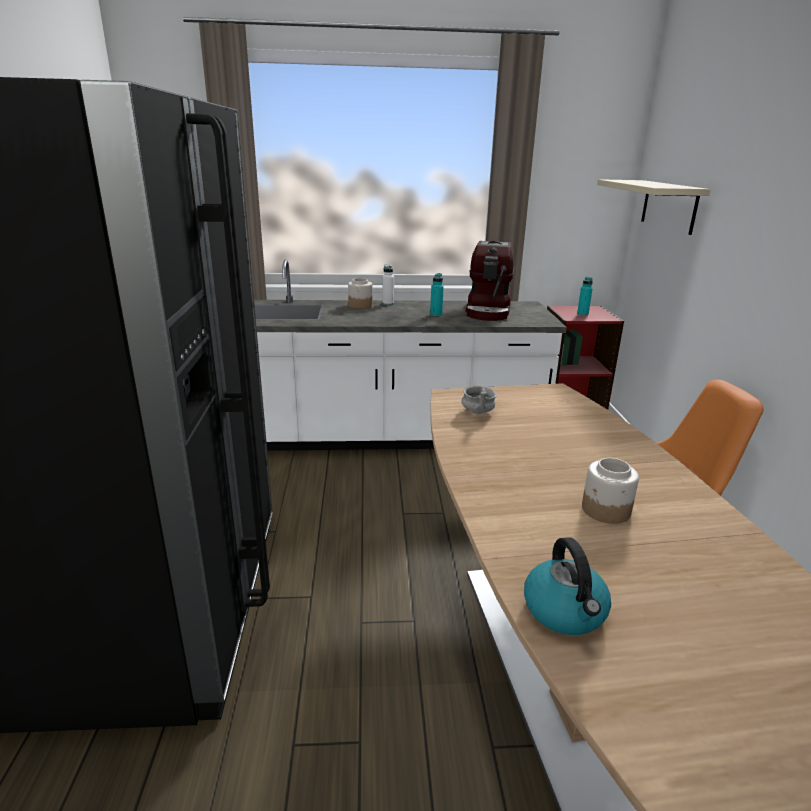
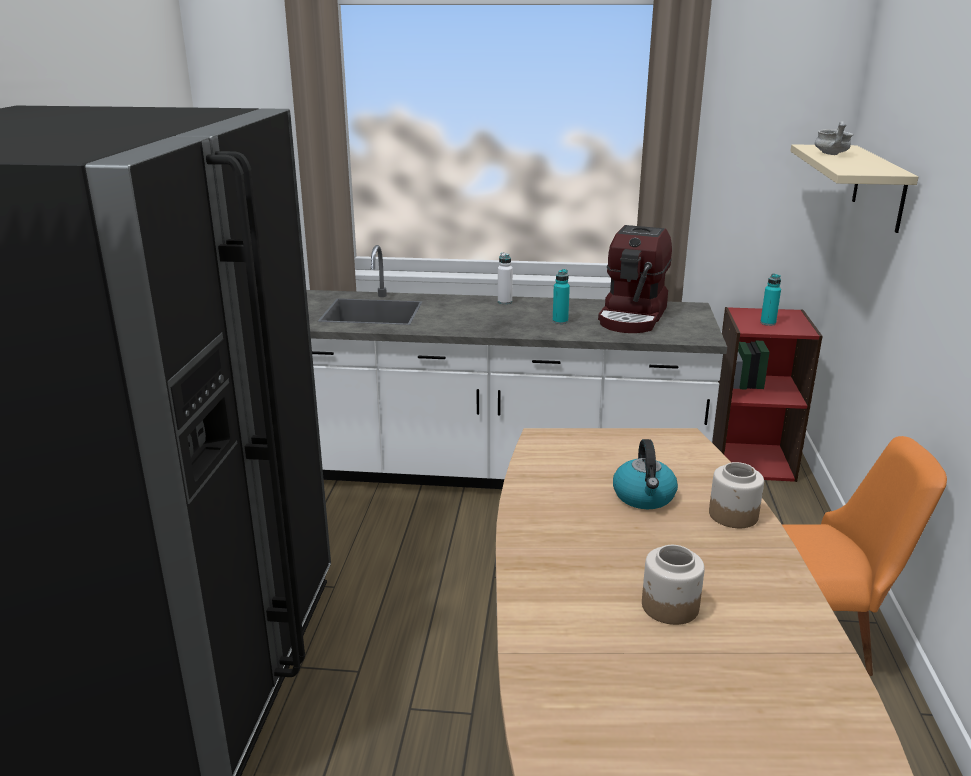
camera: 10 degrees right, 0 degrees up
(360, 305) = (468, 304): jar -> jar (733, 515)
(478, 412) = (569, 464): grey bowl -> grey bowl (832, 154)
(565, 611) = (566, 722): kettle -> kettle (644, 497)

